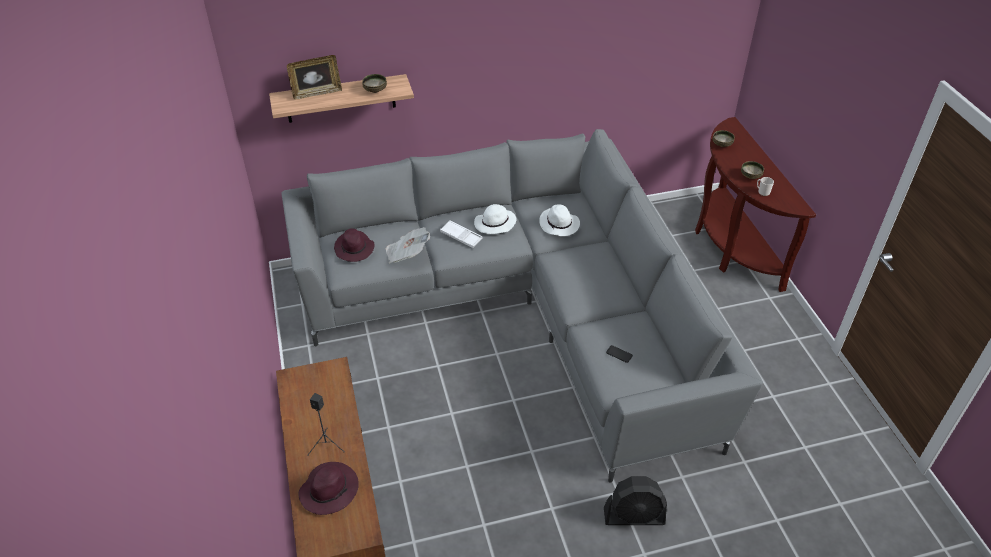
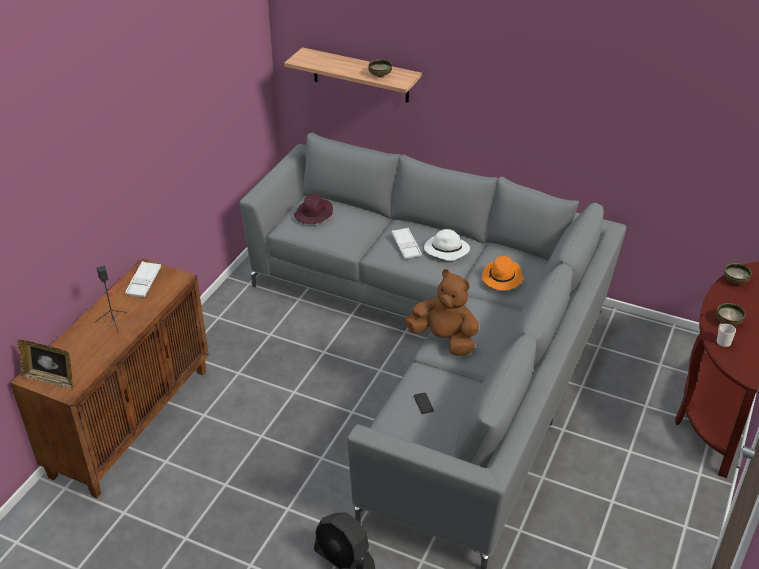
camera: 40 degrees right, 5 degrees down
(307, 392) = (144, 282): none -> white tray
(317, 93) = (335, 60): picture frame -> picture frame (50, 379)
(329, 489) = (81, 351): purple hat -> none
(407, 254) = (348, 238): newspaper -> none
(559, 224) = (502, 278): white hat -> orange hat
(574, 296) = (444, 339): none -> brown plush toy

